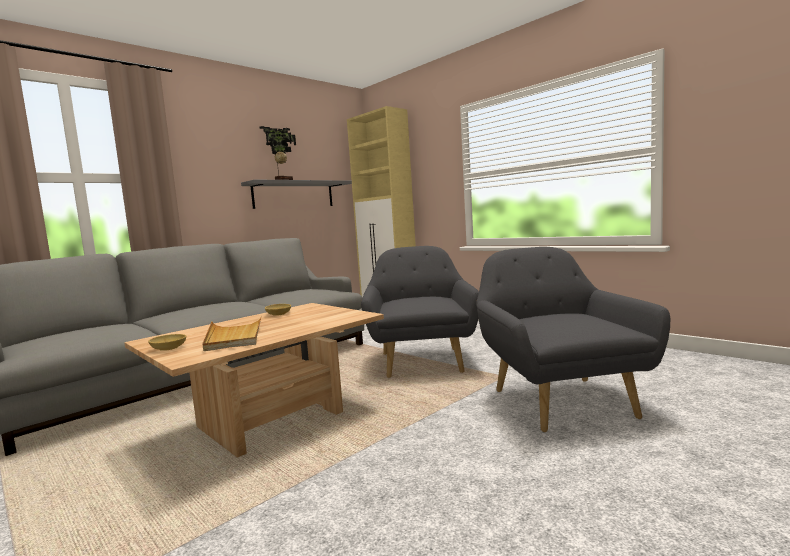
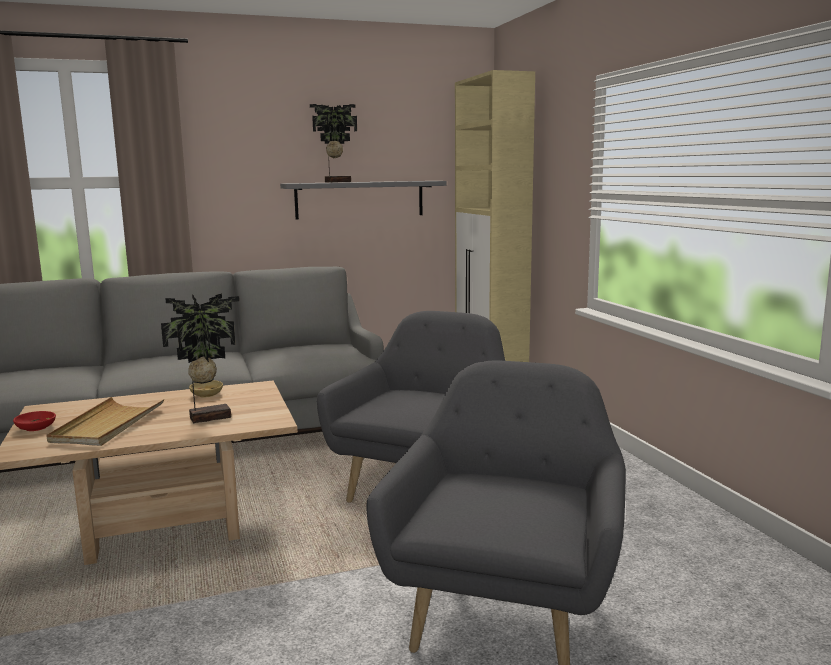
camera: 25 degrees right, 5 degrees up
(169, 348) = (36, 427): beige bowl -> red bowl
(308, 321) = (209, 417): none -> potted plant

